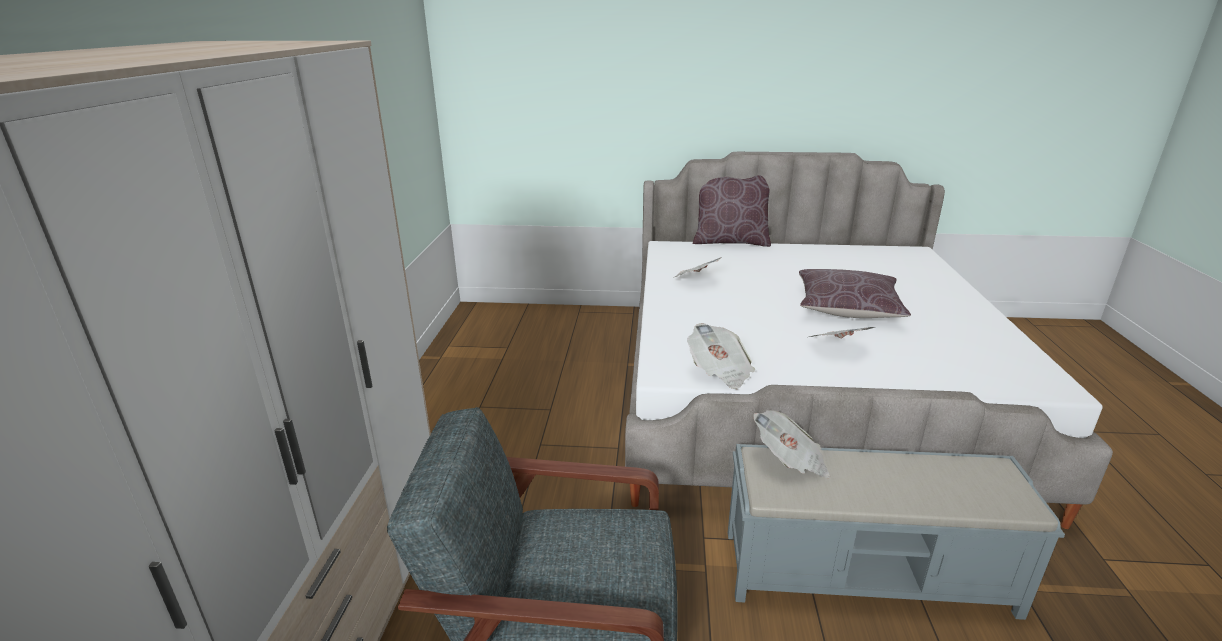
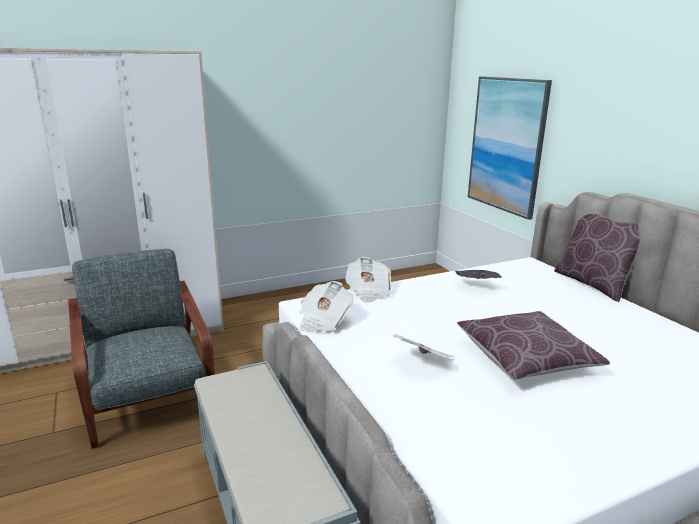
camera: 60 degrees right, 5 degrees down
(561, 130) = (506, 145): none -> picture
(790, 461) = (258, 384): newspaper -> newspaper (368, 292)

